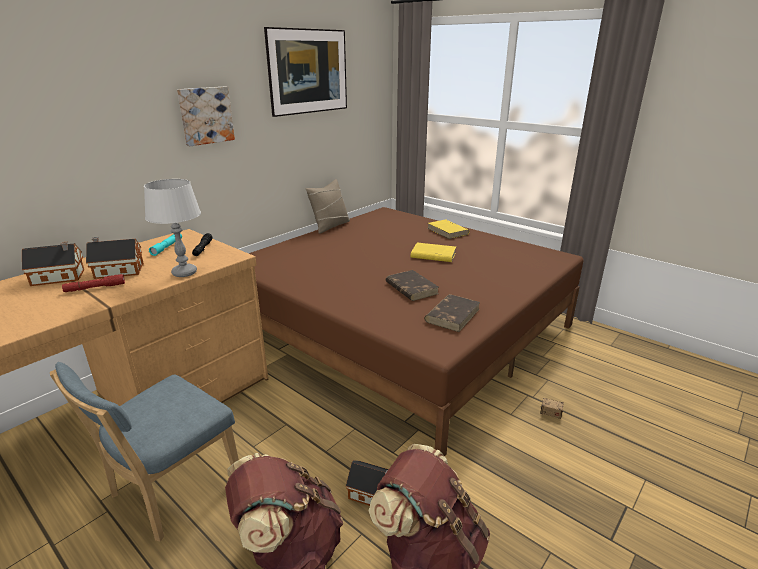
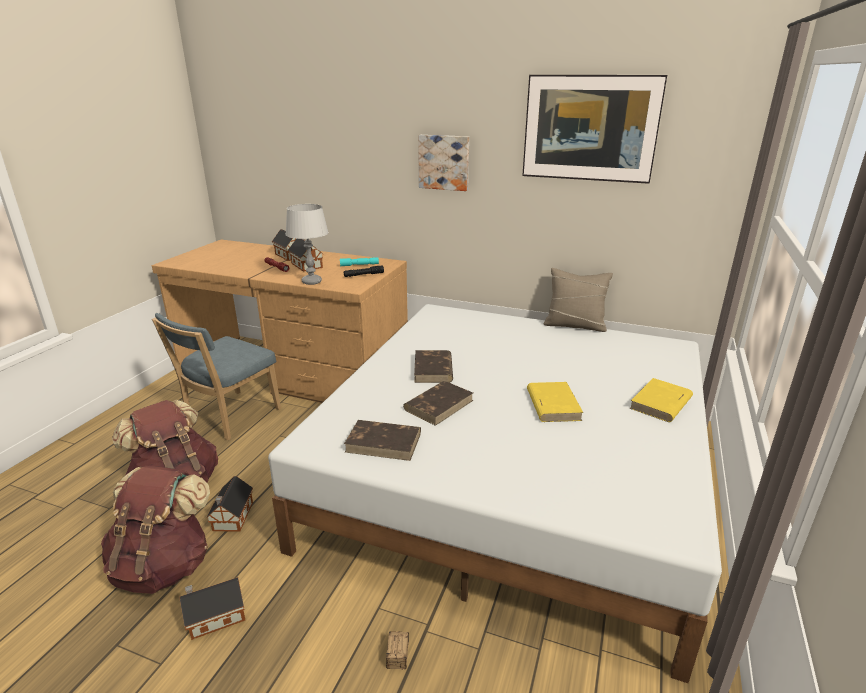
camera: 70 degrees right, 0 degrees up
(171, 490) = (229, 417): blue chair -> blue chair turned 75 degrees counterclockwise
(354, 281) = (433, 369): none -> brown book
(402, 329) = (513, 475): brown bed -> white bed
(504, 512) = (214, 617): none -> toy house

